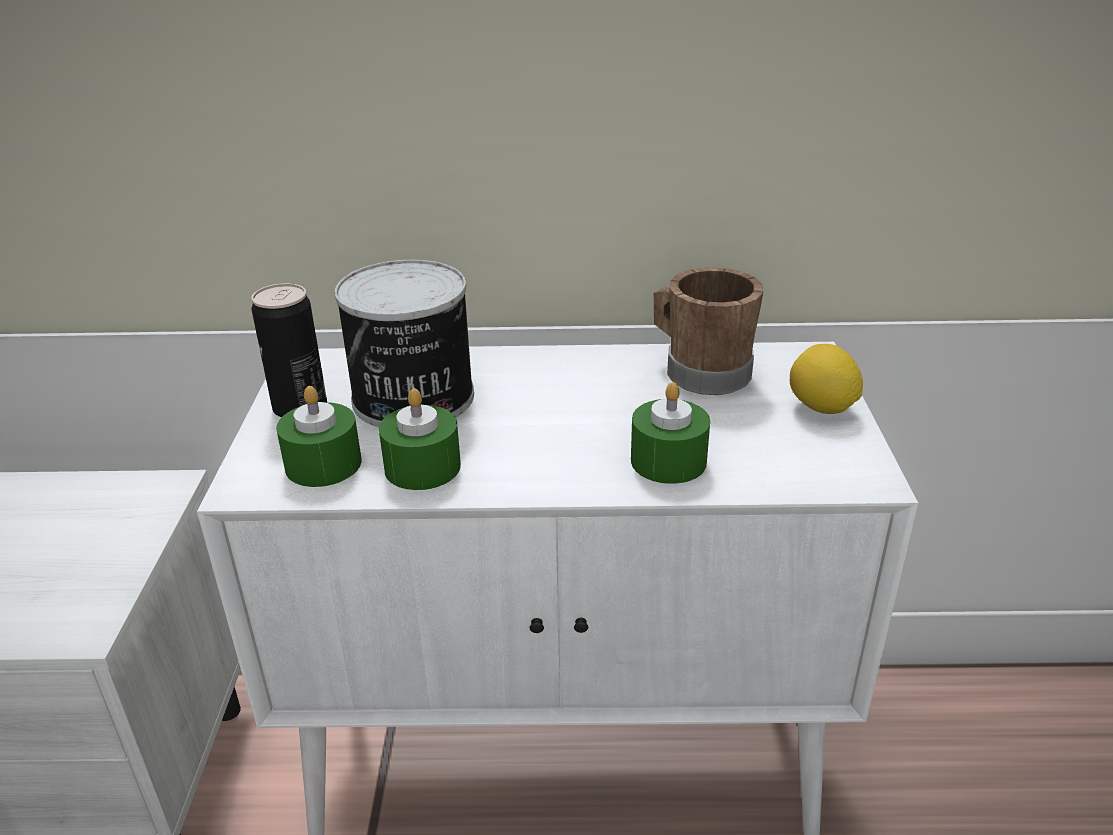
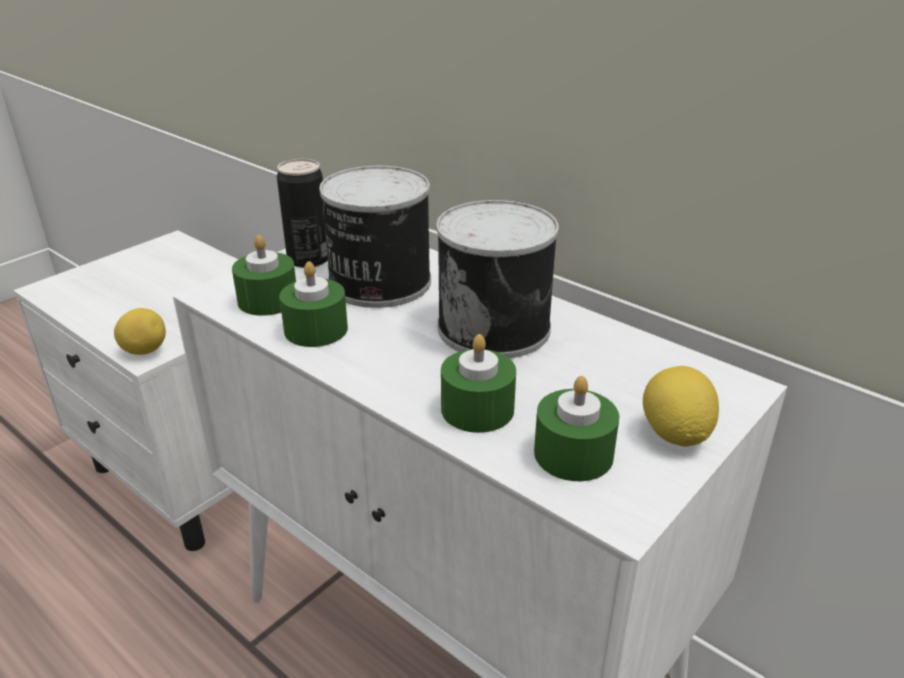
camera: 40 degrees right, 0 degrees up
(75, 627) = (144, 351): none -> lemon
(580, 390) = (496, 327): none -> can
(699, 371) = (613, 355): brown mug -> none
(782, 456) = (573, 454): none -> green candle

